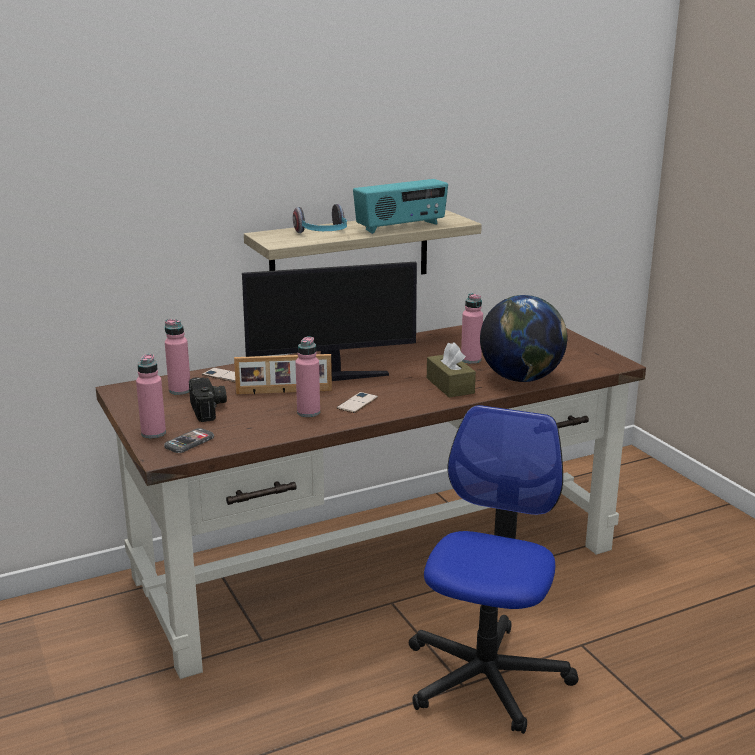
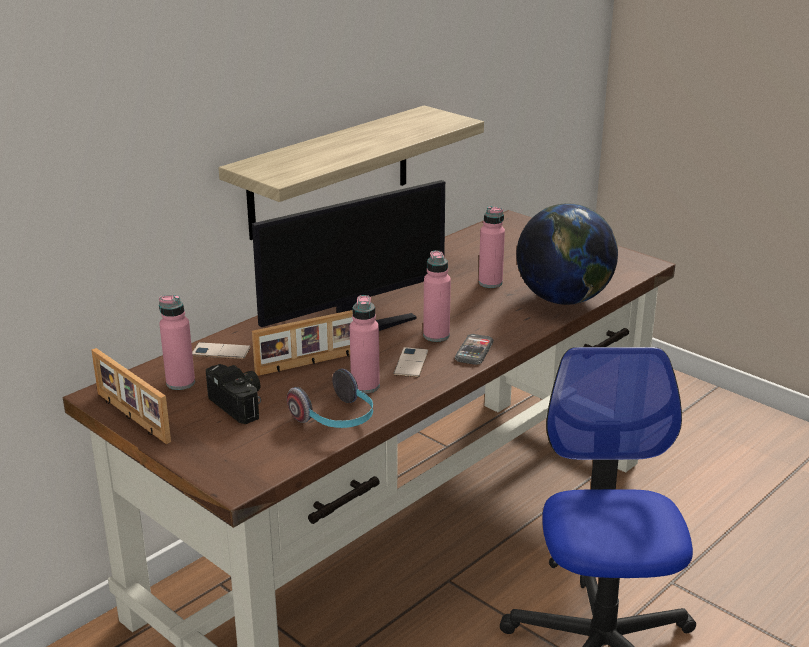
camera: 20 degrees left, 5 degrees up
(128, 406) = (131, 417): none -> picture frame
(153, 433) = (197, 452): pink bottle -> pink bottle (436, 336)
(189, 442) = (254, 457): phone -> phone (474, 351)
(323, 234) = (321, 158): headphones -> headphones (336, 419)
(401, 227) = (401, 136): radio -> none
(450, 385) = (495, 321): brown tissue box -> none

